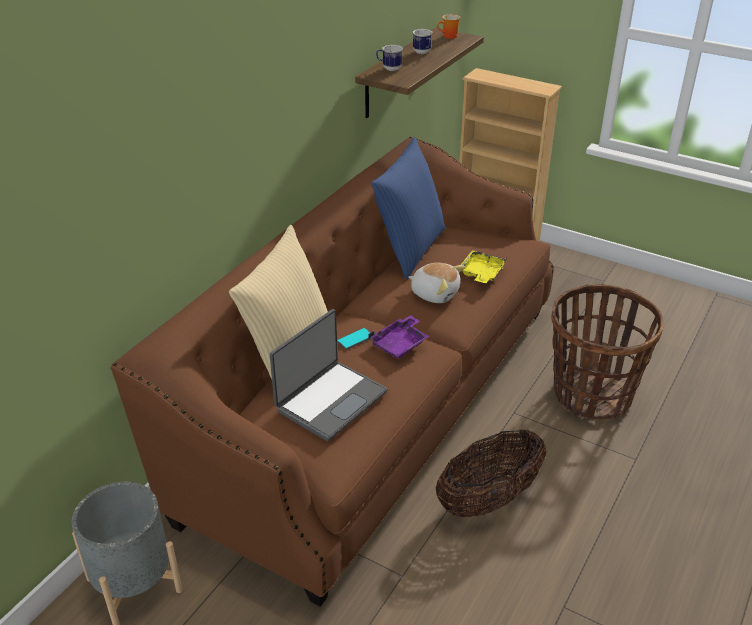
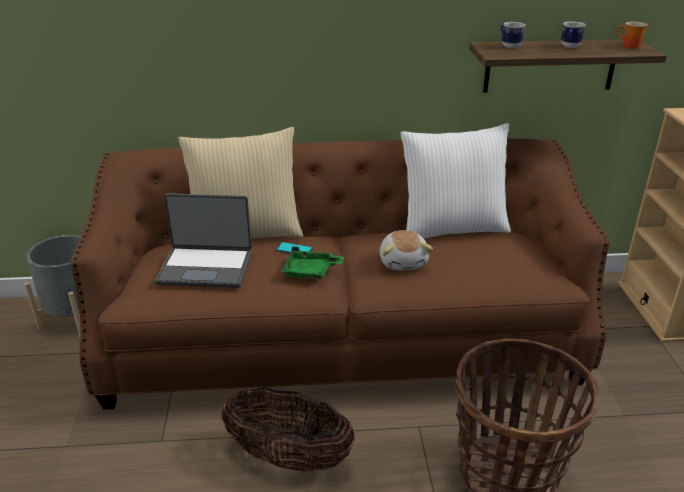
camera: 55 degrees right, 5 degrees down
(400, 344) = (310, 271): purple tray -> green tray
(409, 249) = (452, 228): blue pillow -> white pillow
(481, 273) = (466, 273): yellow tray -> none

